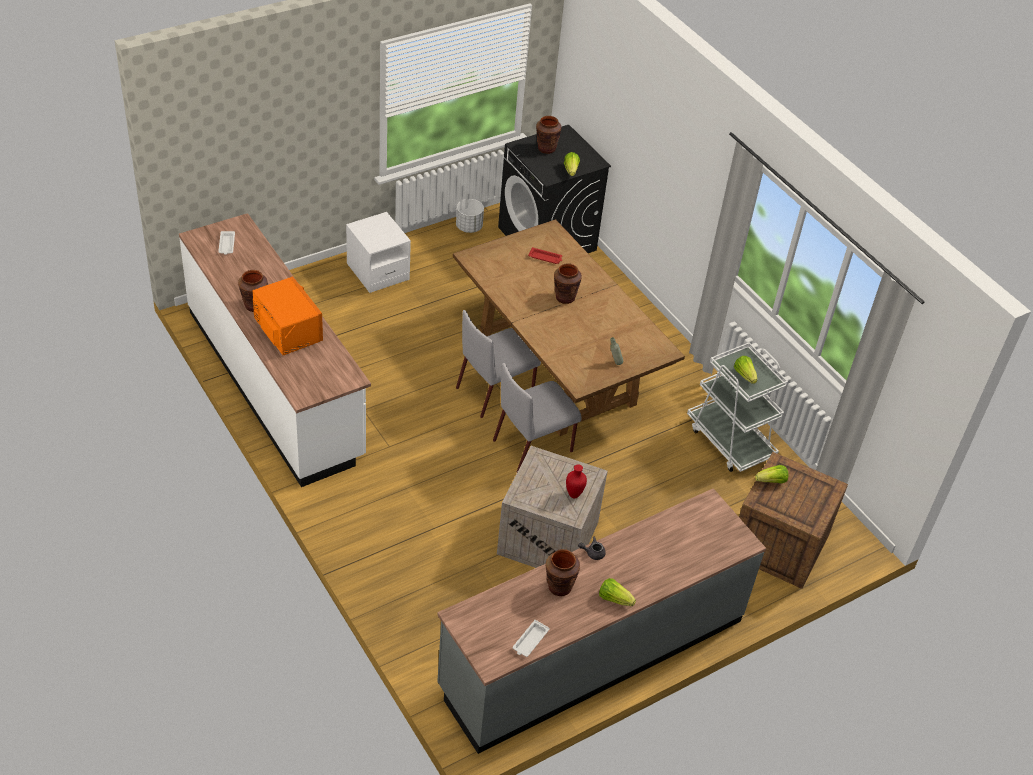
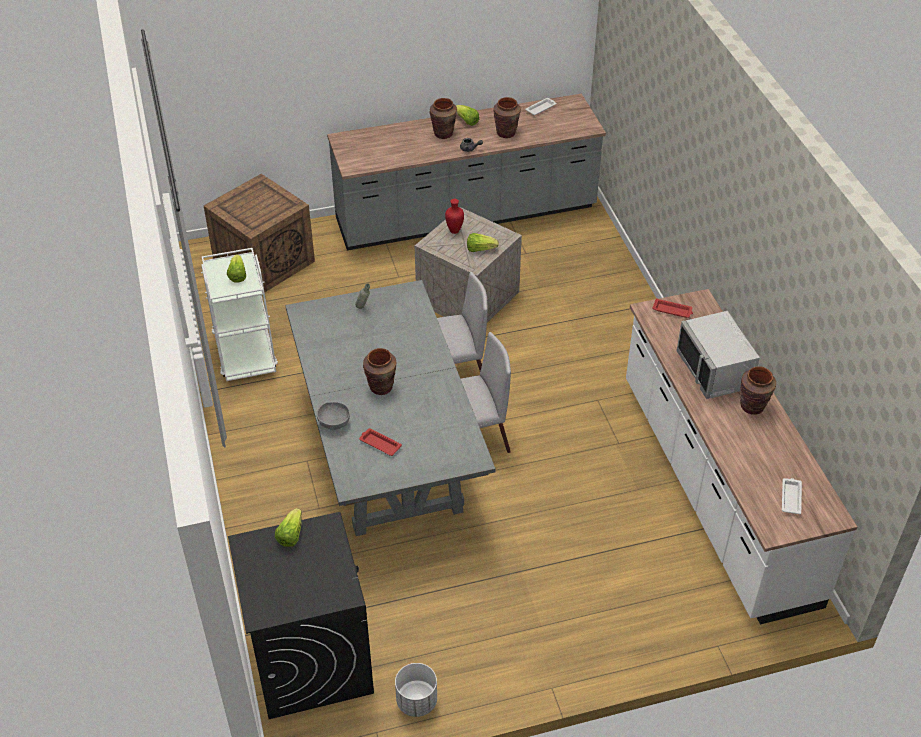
camera: 160 degrees left, 0 degrees up
(287, 331) = (715, 370): orange microwave -> grey microwave
(329, 381) = (673, 310): none -> red tray
(378, 272) = (569, 636): white nightstand -> none
(546, 149) = (307, 583): brown vase -> brown vase (443, 134)
(557, 371) = (387, 454): brown dining table -> grey dining table
(587, 268) = (334, 422): none -> grey bowl
(771, 481) = (270, 216): lettuce -> lettuce (480, 249)

